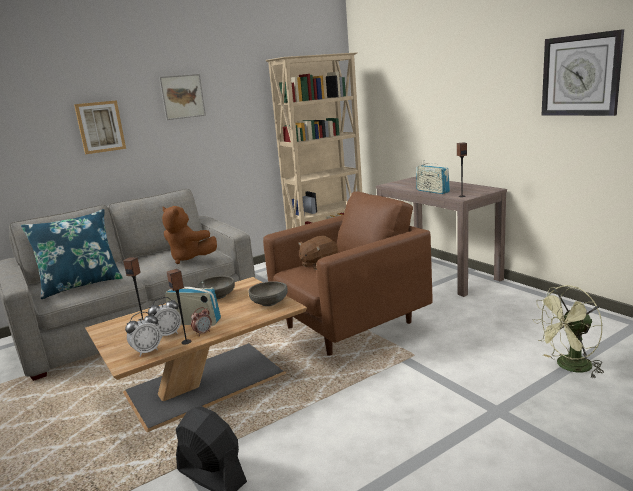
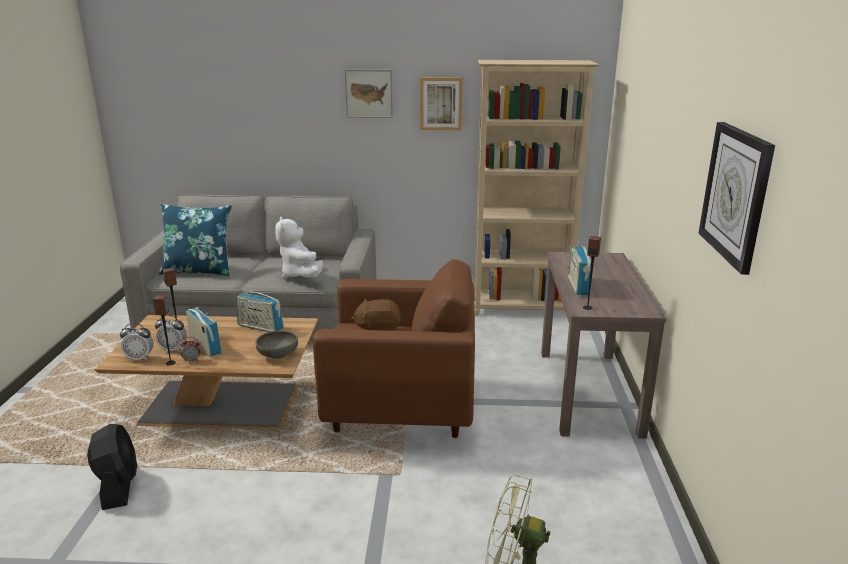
camera: 35 degrees right, 5 degrees up
(100, 127) = (277, 116): picture -> picture (441, 103)
(189, 258) = (301, 275): brown plush toy -> white plush toy
(217, 296) = (260, 327): grey bowl -> radio

